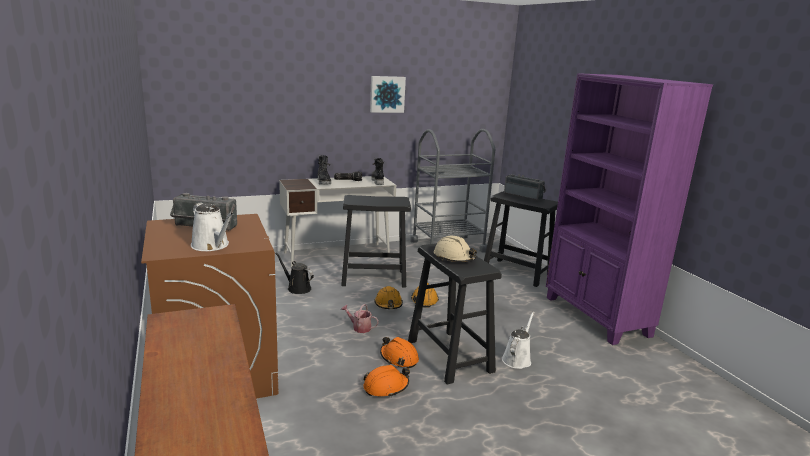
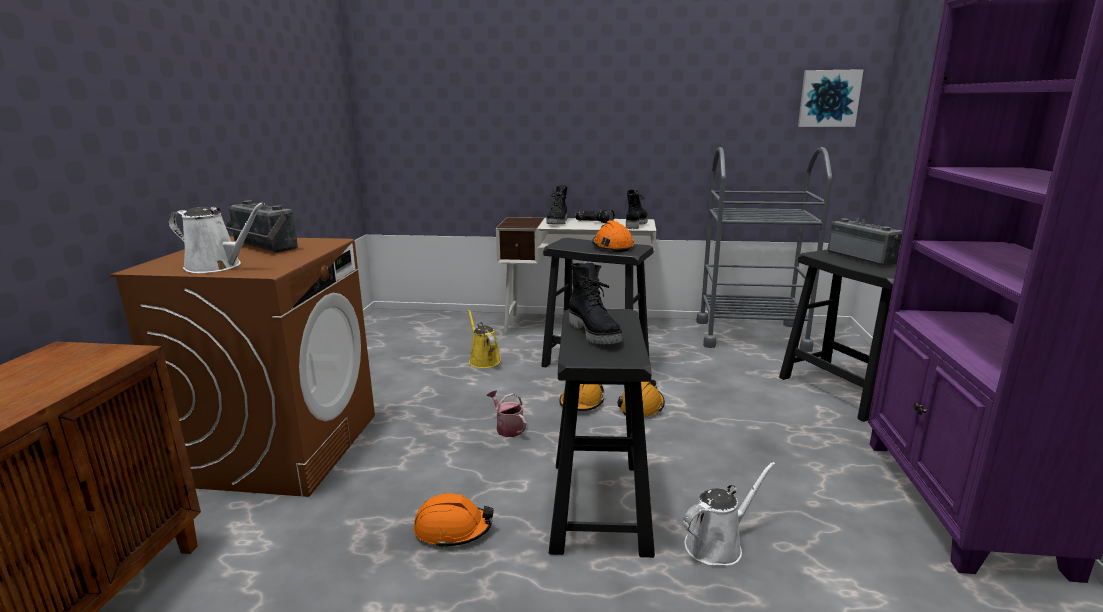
camera: 30 degrees right, 0 degrees up
(212, 246) = (217, 266): white watering can -> white watering can turned 60 degrees counterclockwise
(297, 288) = (483, 360): black watering can -> yellow watering can
(387, 94) = (663, 97): picture -> picture (828, 98)
(399, 358) = (517, 488): orange hard hat -> orange hard hat (612, 246)
(454, 258) = (595, 333): beige hard hat -> black boot

